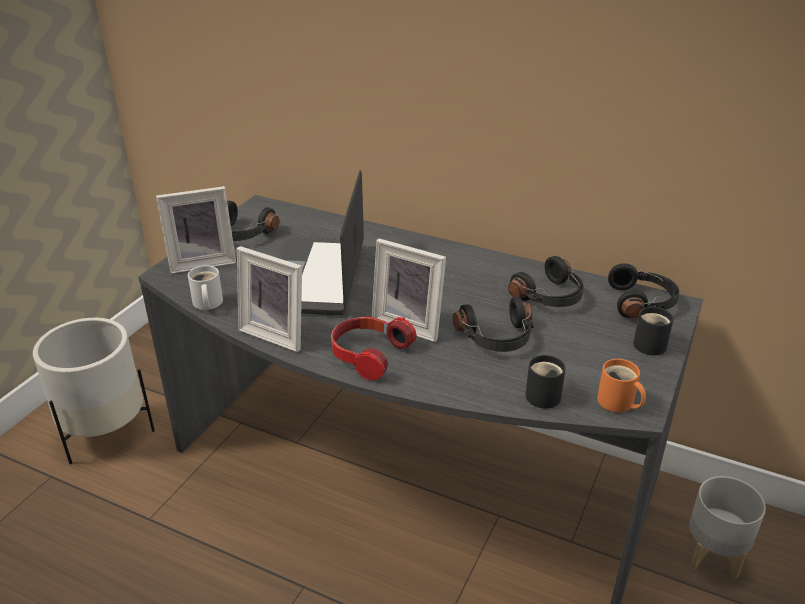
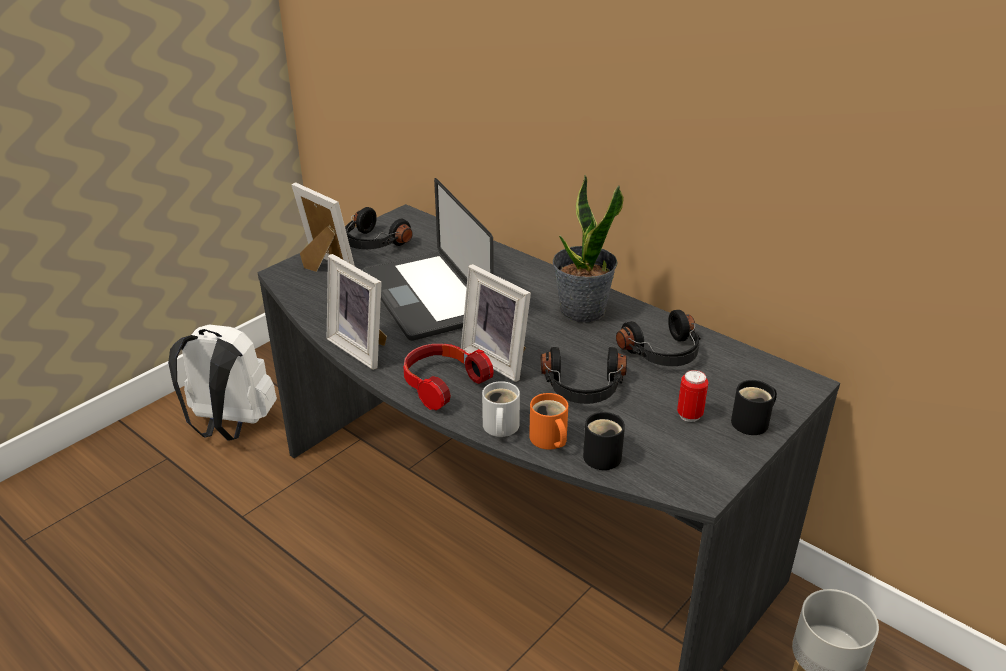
camera: 15 degrees right, 0 degrees up
(106, 433) = (230, 426): white planter -> white backpack
(202, 262) = (323, 266): picture frame -> picture frame turned 135 degrees counterclockwise
(206, 303) = (309, 308): white mug -> white mug (499, 427)
(315, 277) = (426, 297): laptop -> laptop turned 45 degrees counterclockwise
(462, 269) = (582, 311): none -> potted plant
(598, 347) = (689, 415): none -> can
(617, 403) = (680, 478): orange mug -> orange mug (548, 440)
(642, 302) = (765, 375): black headphones -> none

